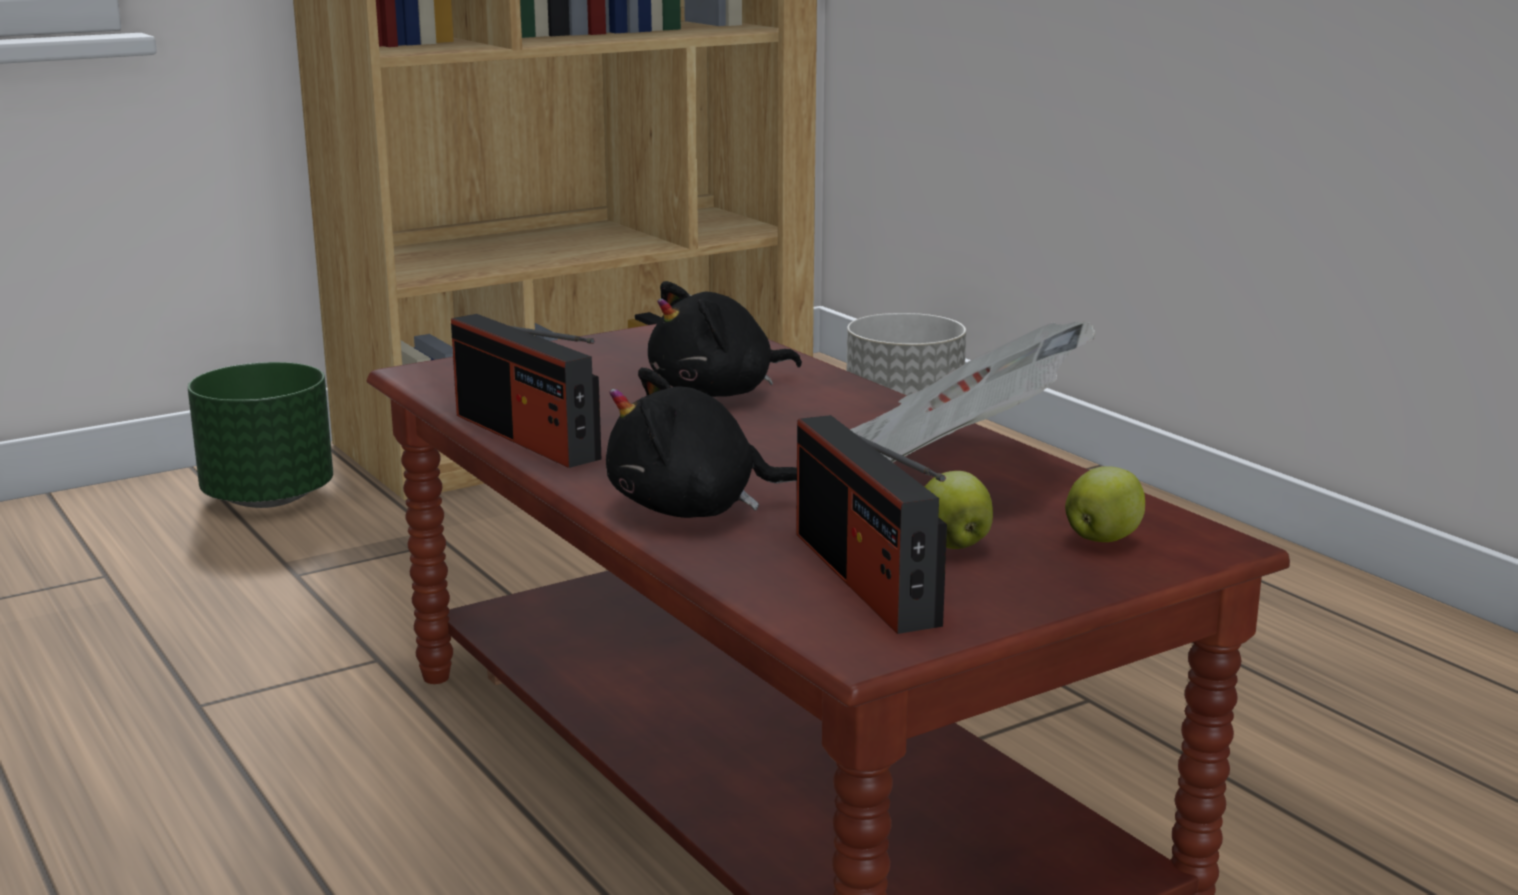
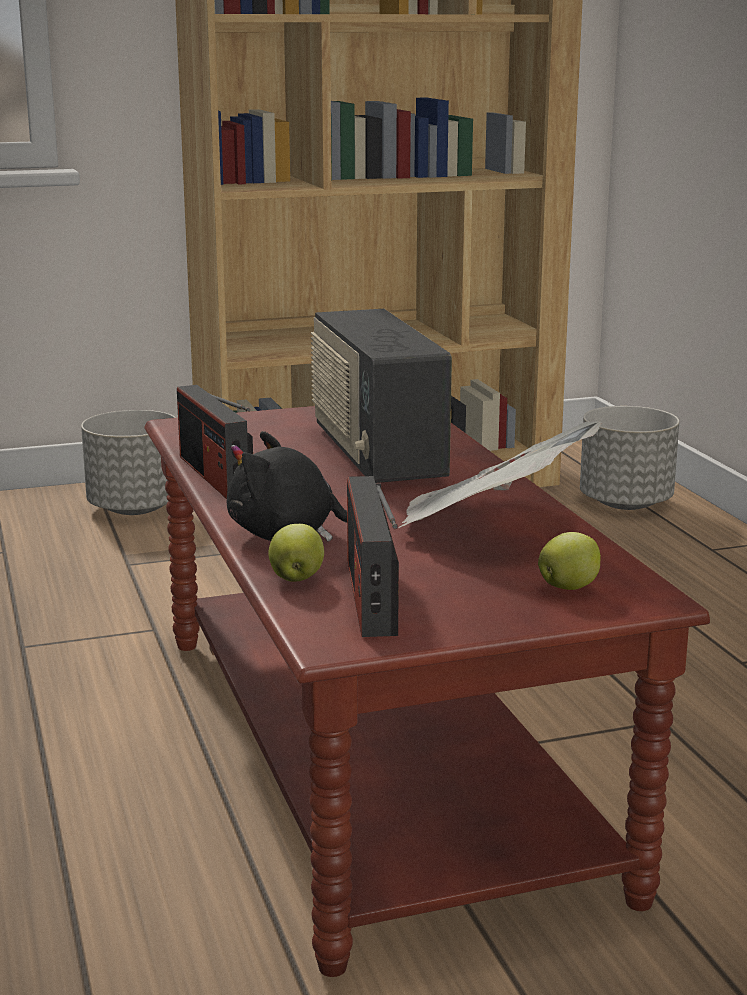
camera: 15 degrees right, 0 degrees up
(269, 497) = (135, 508): green planter -> grey planter
(719, 392) = (375, 455): black plush toy -> radio
(953, 545) = (453, 580): apple -> apple (296, 579)

